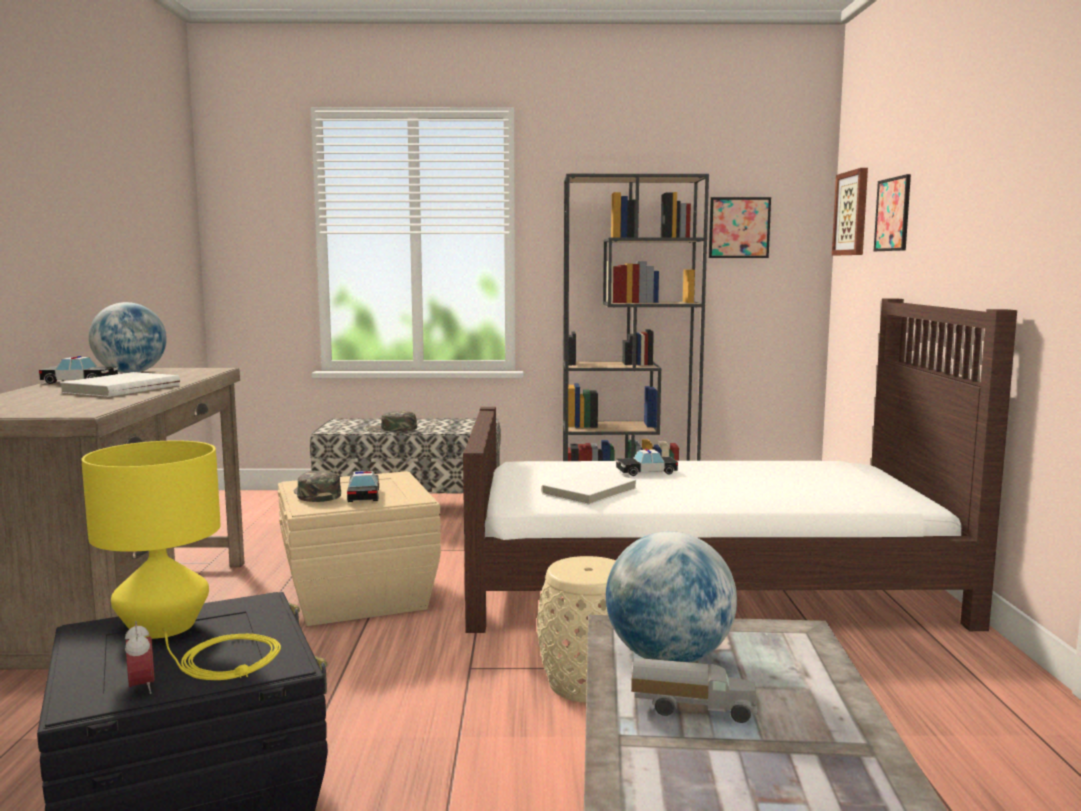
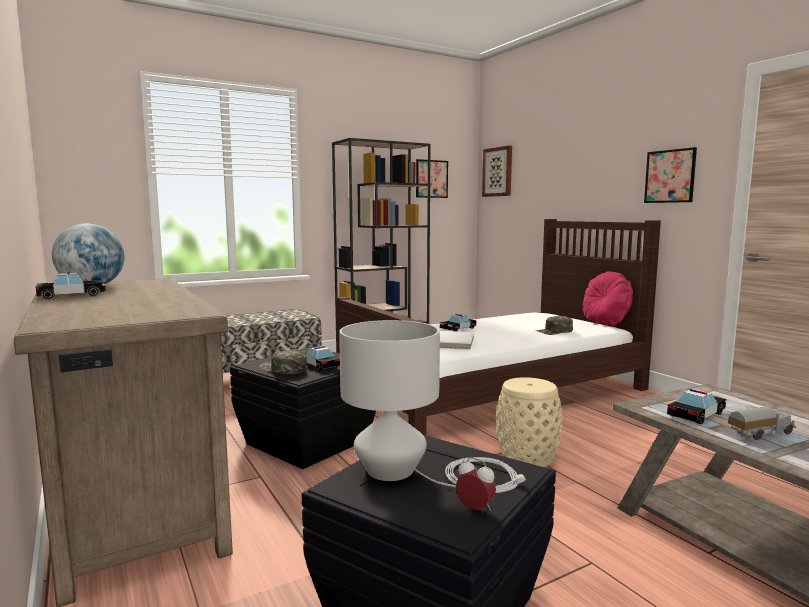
camera: 30 degrees left, 0 degrees up
(120, 389) = (142, 297): white book -> none
(187, 638) = (425, 472): yellow table lamp -> grey table lamp
(357, 596) = (306, 442): beige storage box -> black storage box
(391, 429) = (240, 322): green cap -> green cap (554, 331)
(668, 658) = (696, 414): globe -> toy car
(893, 214) = (539, 172): picture -> picture (670, 176)
(929, 496) = (605, 324): none -> pink pillow

